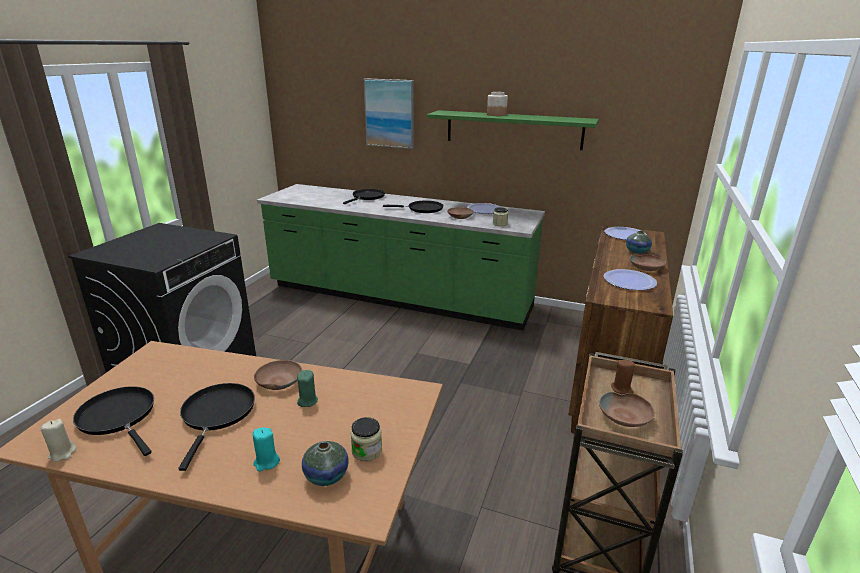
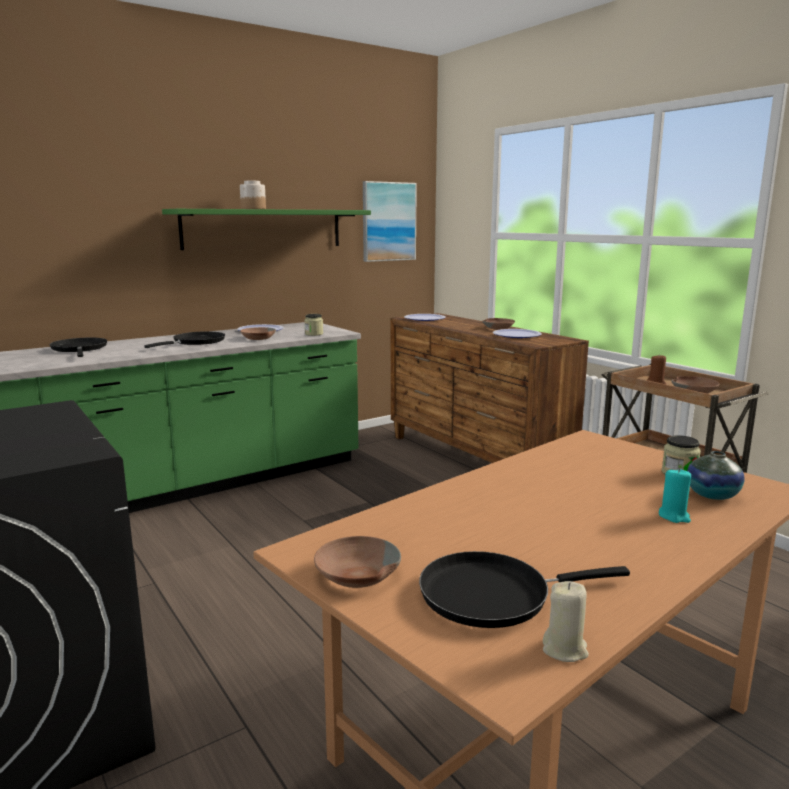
camera: 55 degrees left, 10 degrees down
(217, 414) = (549, 528): black frying pan -> none
(278, 381) = (502, 487): brown bowl -> brown bowl (356, 574)
(307, 401) = (563, 481): green candle -> none
(390, 113) = (81, 217): picture -> picture (388, 221)
(637, 251) = (464, 323): vase -> none

